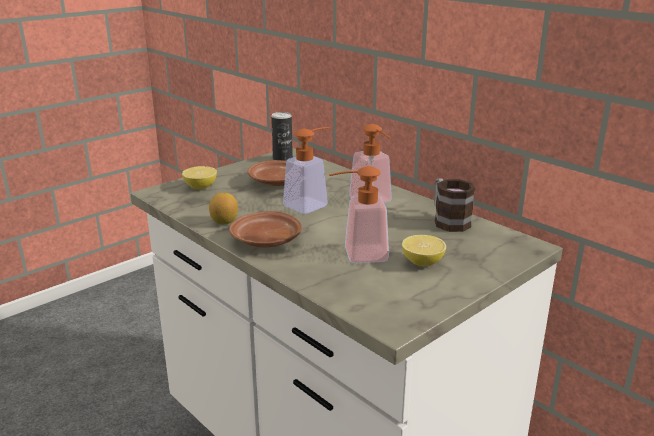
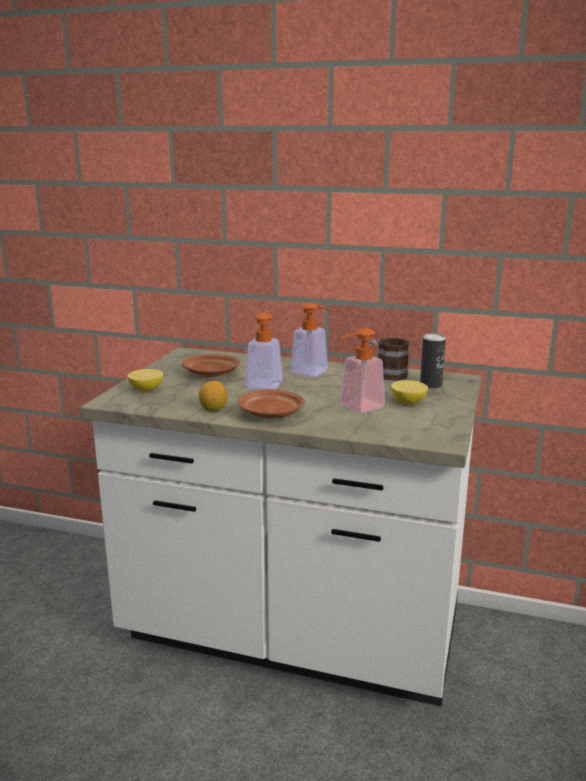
camera: 30 degrees left, 5 degrees down
(282, 158) = (187, 356): can -> can (431, 385)

